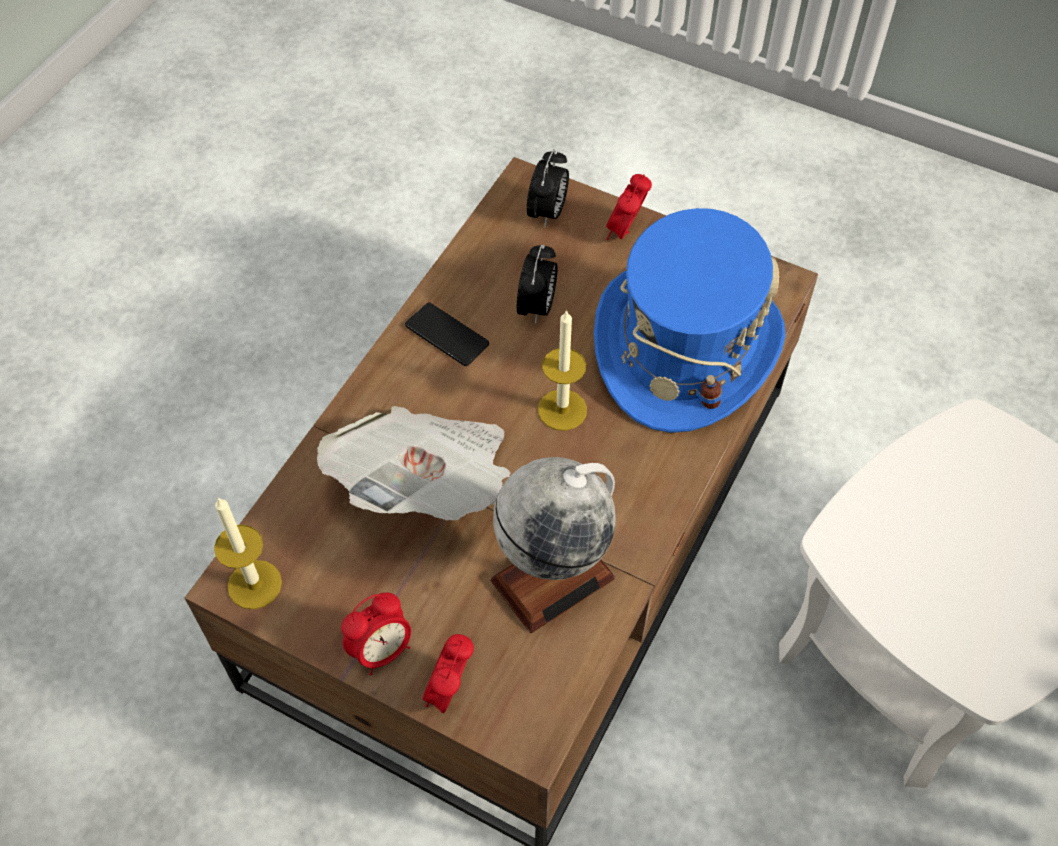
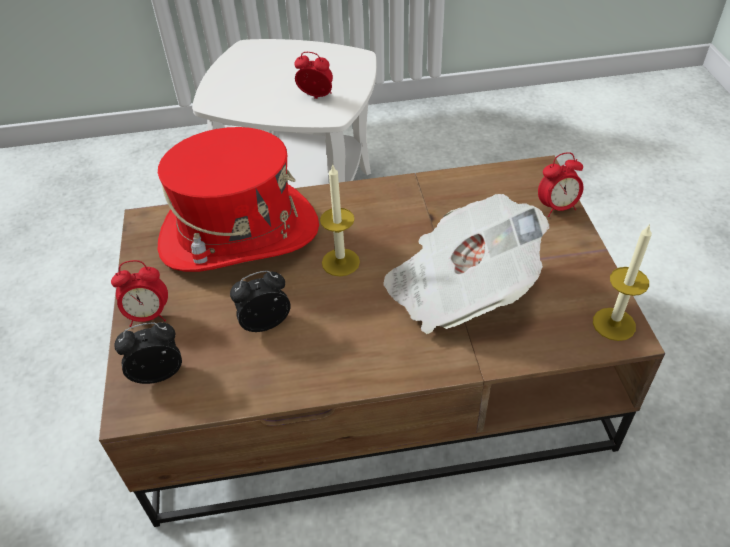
camera: 125 degrees left, 10 degrees down
(382, 650) = (573, 244): alarm clock -> alarm clock (316, 97)
(447, 335) = (334, 356): phone -> none
(553, 578) = (454, 206): globe -> none
(685, 347) = (239, 235): blue hat -> red hat

